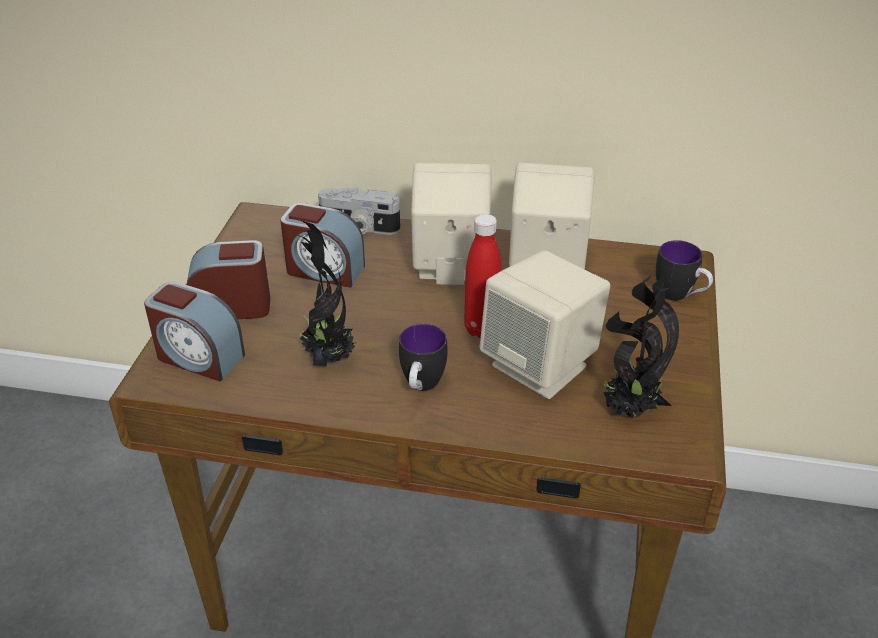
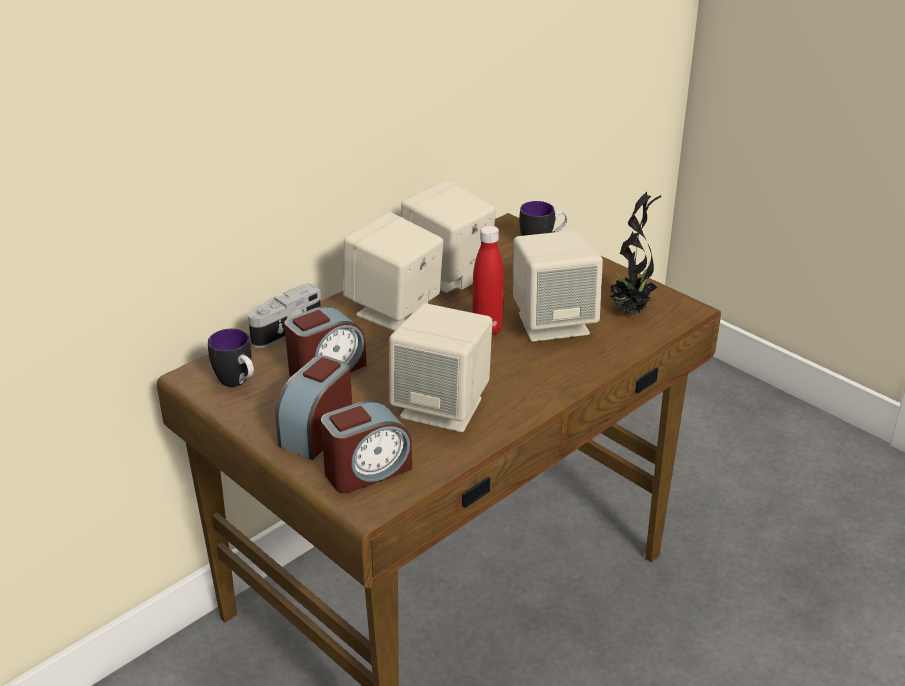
camera: 55 degrees left, 5 degrees down
(327, 358) = (442, 407): potted plant -> beige speaker
(421, 387) = (523, 379): mug -> mug (238, 383)

